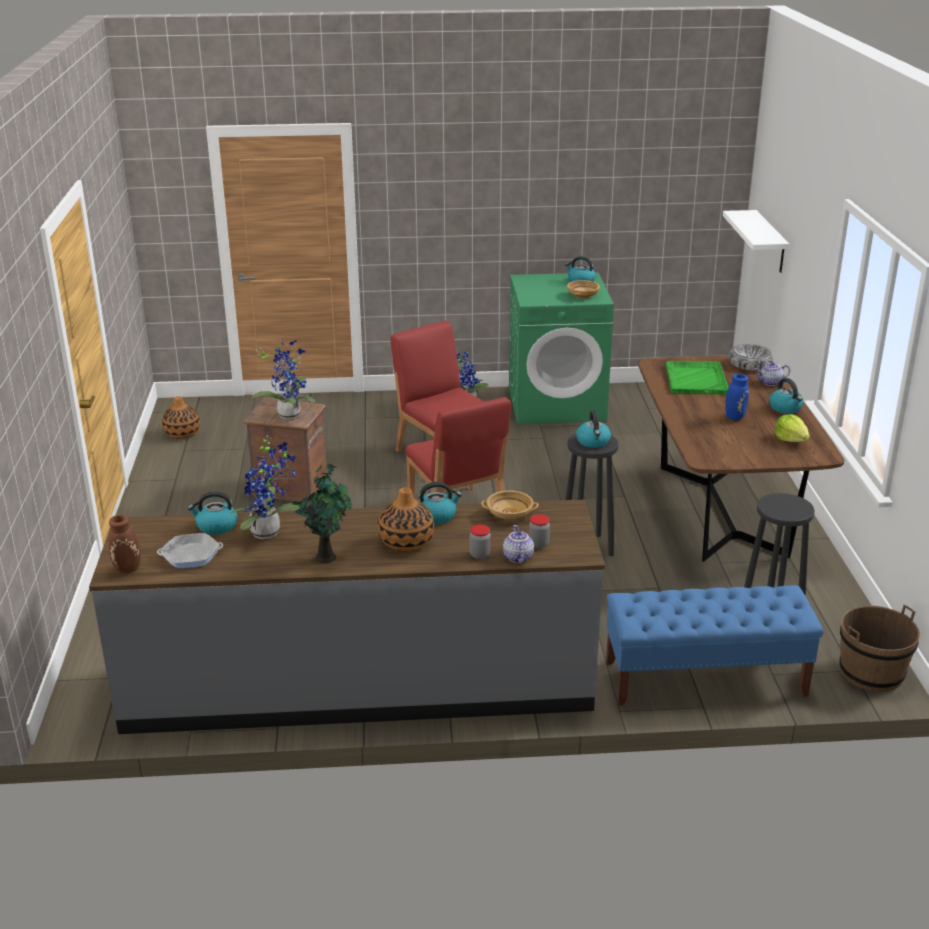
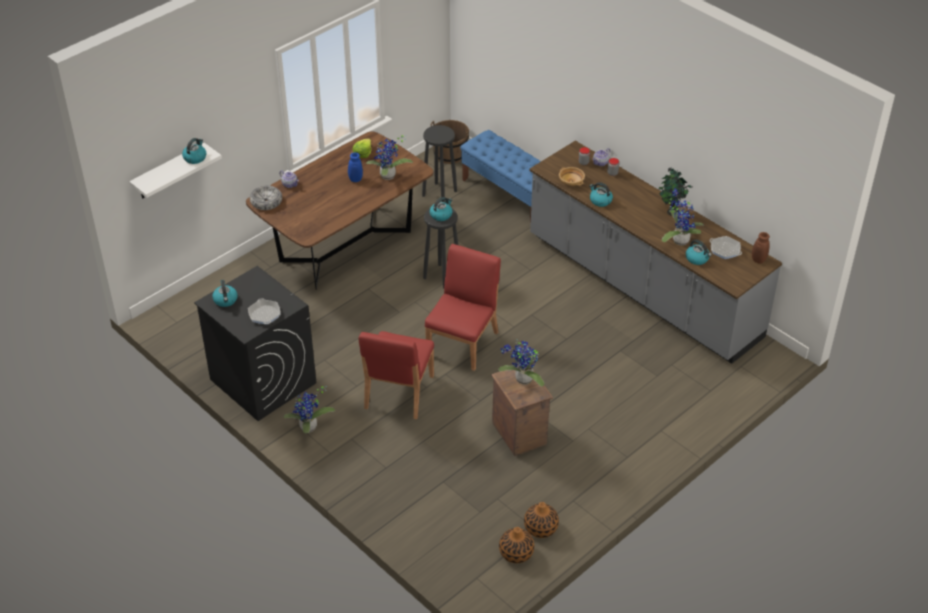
camera: 130 degrees left, 15 degrees up
(406, 542) = (631, 197): vase -> vase (541, 528)
(535, 289) = (264, 314): none -> frying pan
(557, 404) = (262, 381): green washing machine -> black washing machine
(582, 295) = (256, 285): beige bowl -> none
(696, 379) = (314, 212): green tray -> none
(715, 437) = (388, 177): none -> potted plant
(786, 408) = (322, 167): kettle -> kettle (195, 157)

